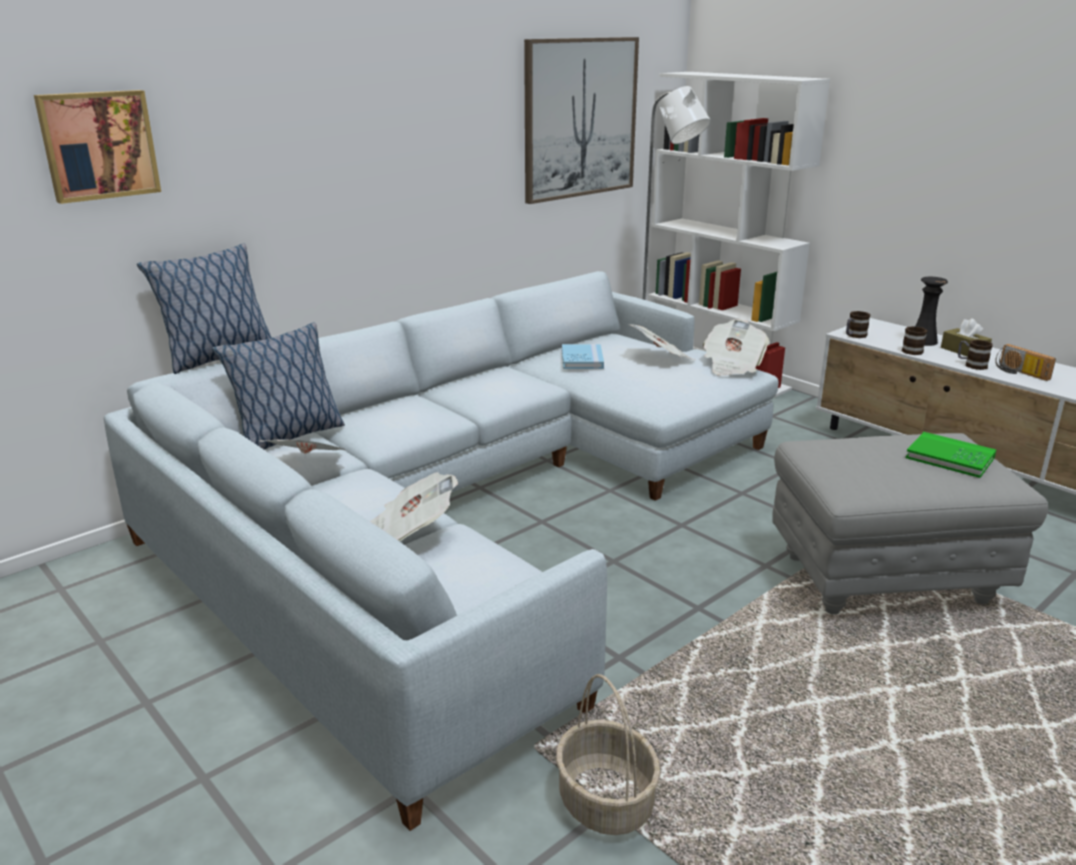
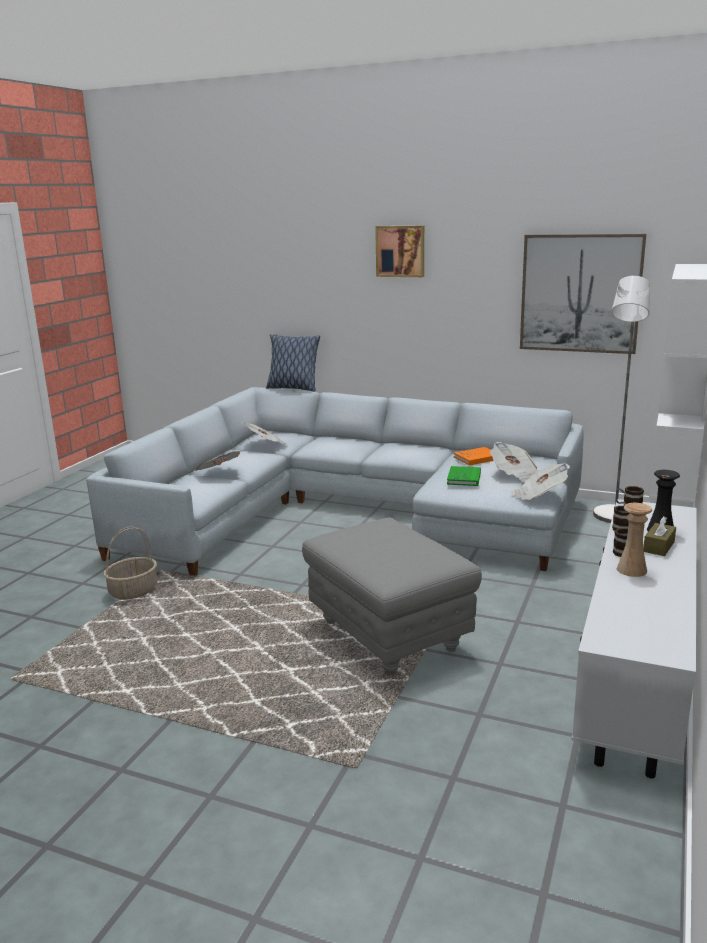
camera: 65 degrees right, 5 degrees down
(98, 145) = (264, 279): picture -> picture (400, 251)
(288, 436) = (294, 435): pillow -> none
(582, 359) = (477, 458): blue book -> orange book
(949, 458) = (405, 557): green book -> green book (464, 478)
(1019, 373) = (631, 570): radio -> beige vase

